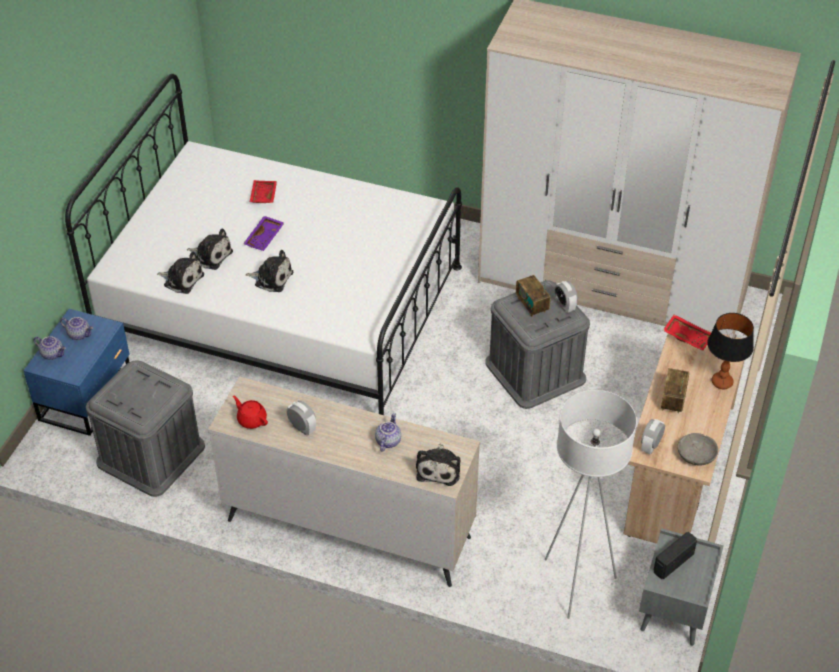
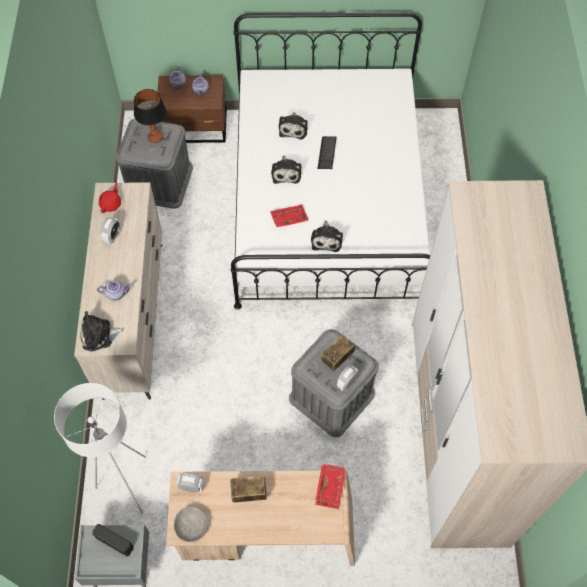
camera: 70 degrees right, 15 degrees up
(88, 396) = (196, 128): blue nightstand -> brown nightstand
(182, 279) = (262, 121): plush toy -> plush toy (326, 239)
(262, 196) = (372, 135): red tray -> red tray (289, 218)
(265, 238) = (327, 153): purple tray -> keyboard
(722, 382) = (285, 530): table lamp -> table lamp (155, 138)

